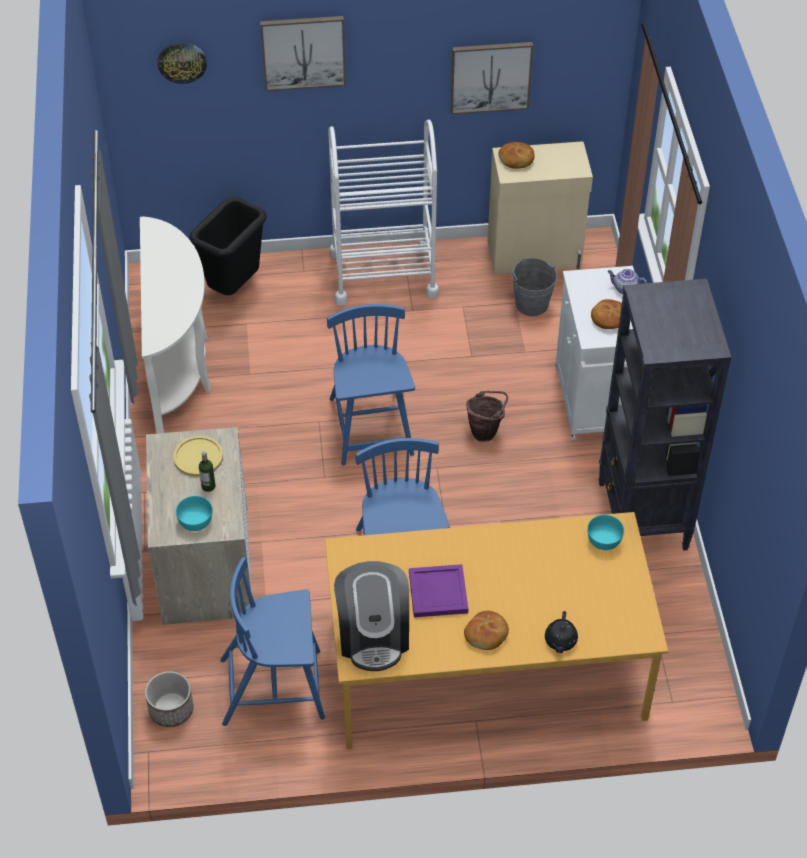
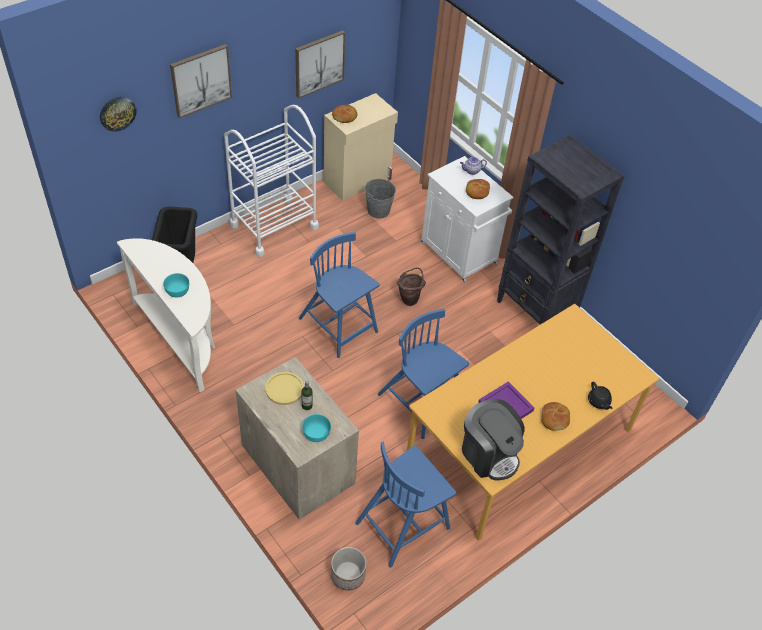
camera: 35 degrees left, 0 degrees up
(604, 539) = (572, 327): turquoise bowl -> turquoise bowl (177, 290)

